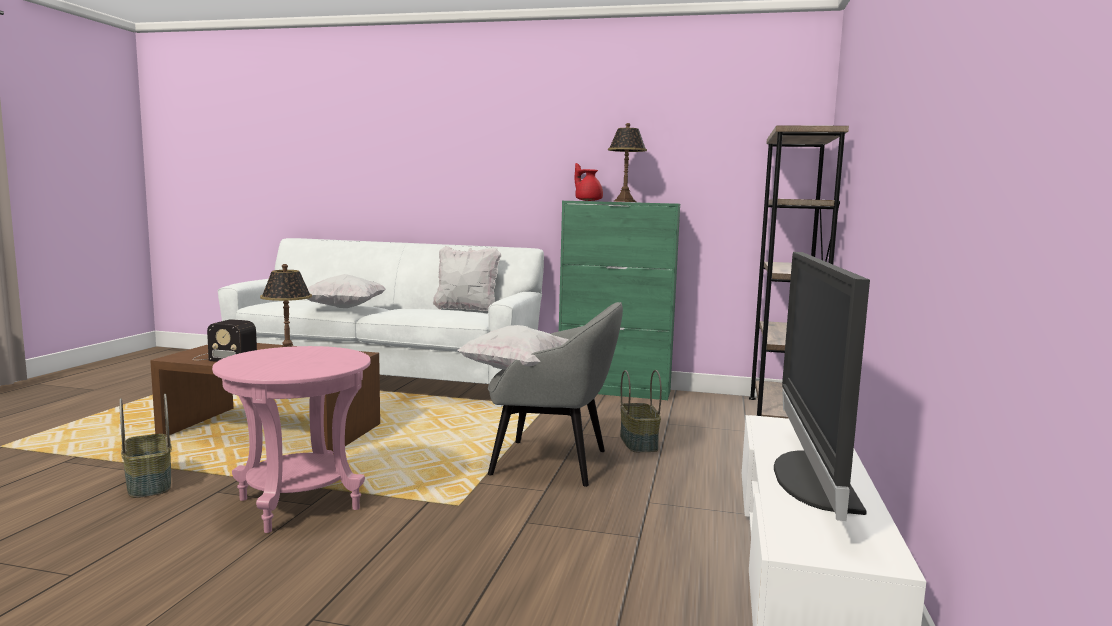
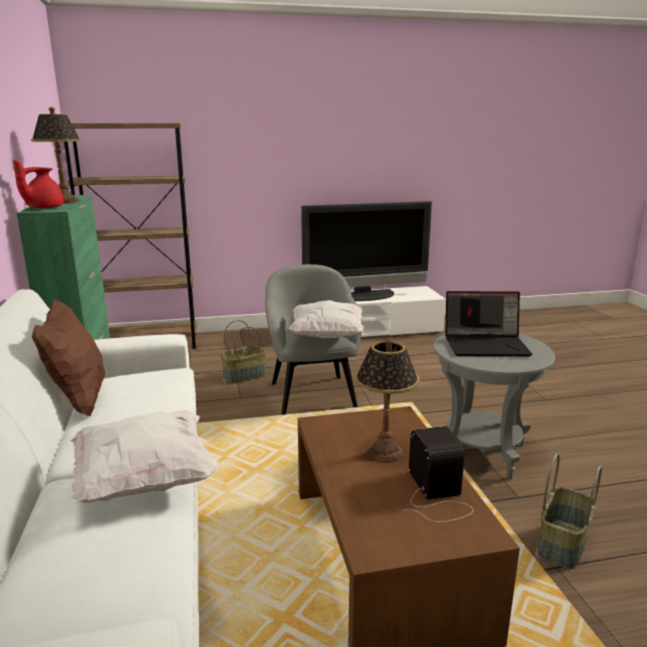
camera: 115 degrees left, 10 degrees up
(298, 504) = (482, 452): pink side table -> grey side table
(305, 360) = (486, 345): none -> laptop
(466, 309) = (78, 400): white pillow -> brown pillow

